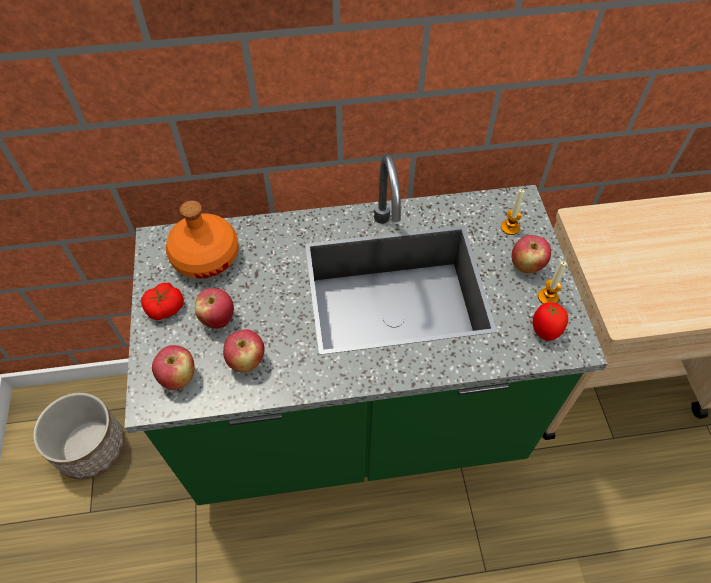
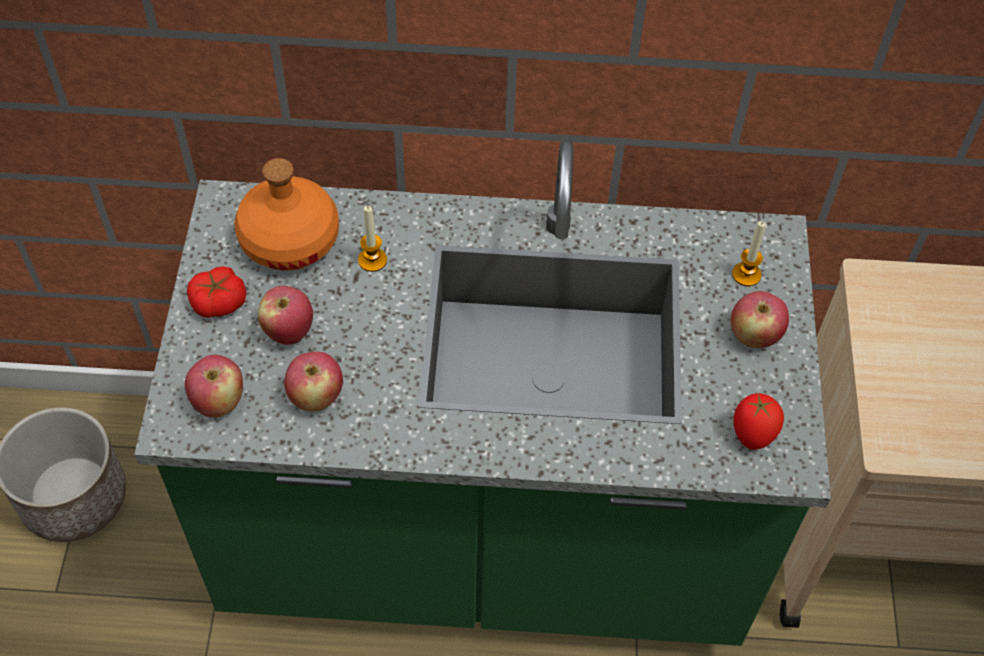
camera: 10 degrees right, 0 degrees up
(547, 297) = (771, 388): candle -> candle (372, 260)

